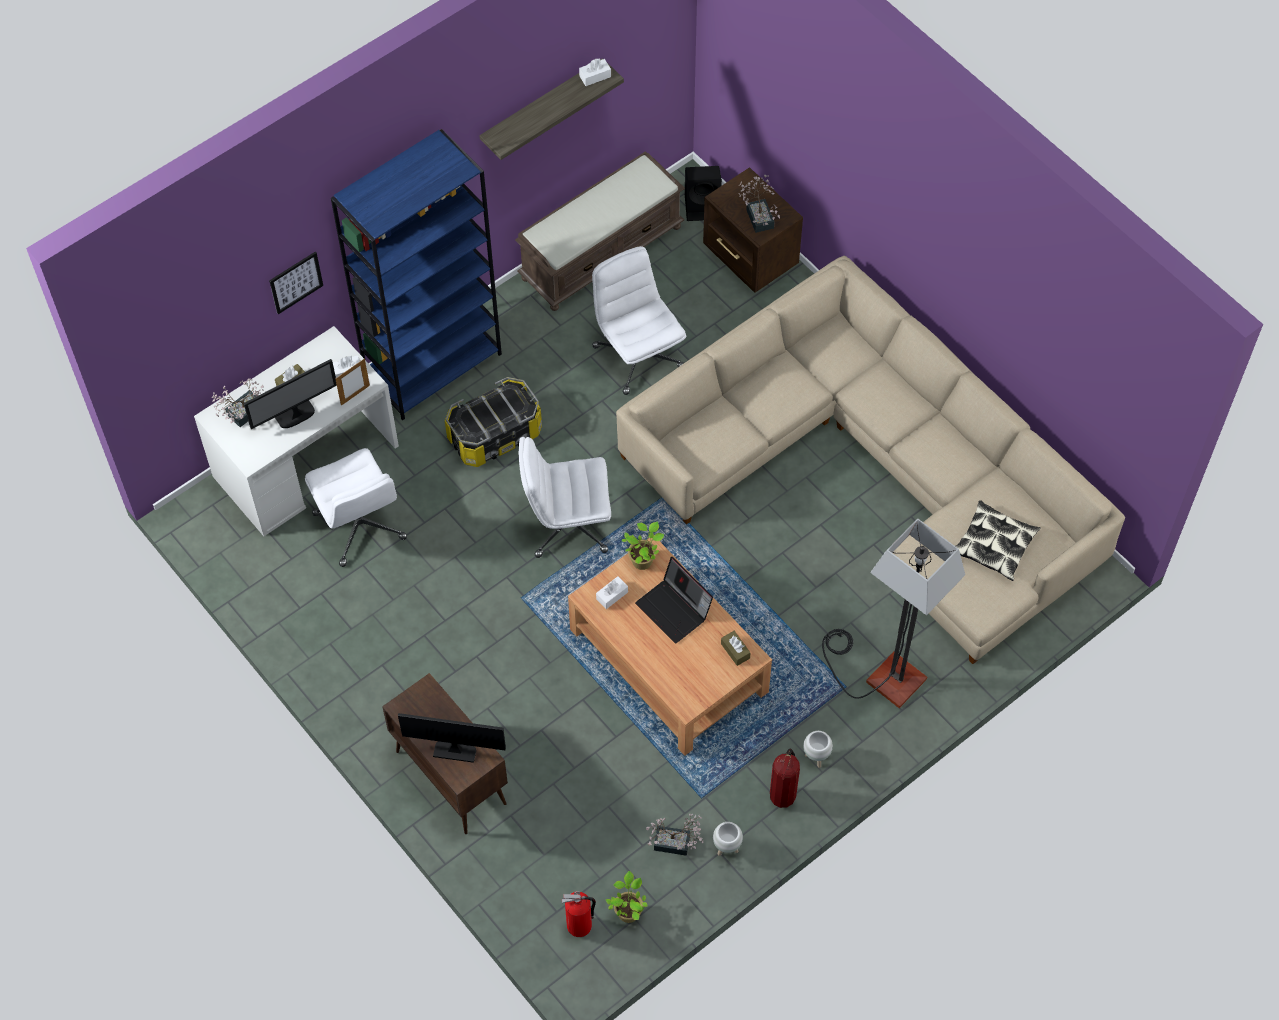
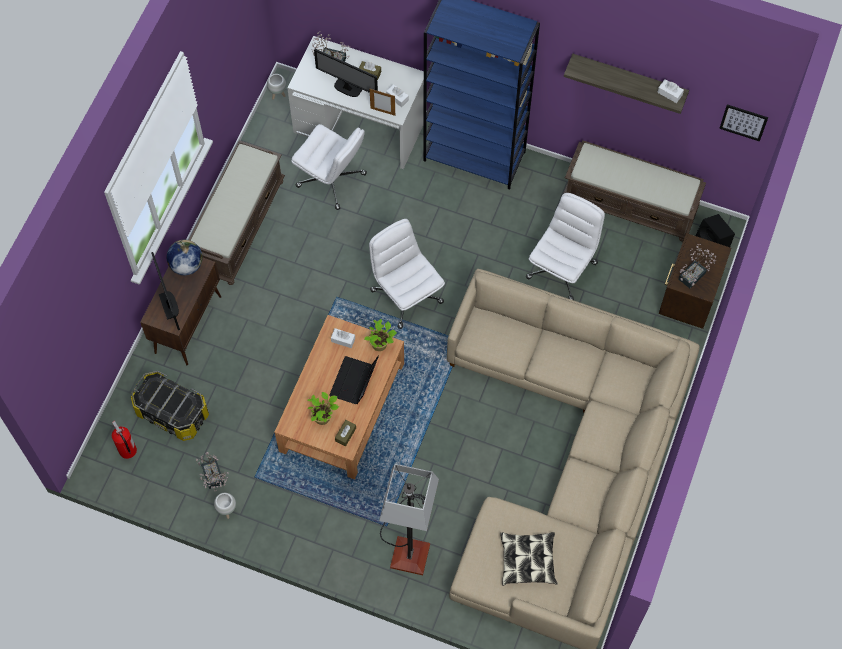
camera: 60 degrees right, 5 degrees up
(296, 282) = (407, 22): picture -> picture (743, 122)
(350, 657) = (238, 225): none -> brown bench
(360, 527) = (332, 180): white office chair -> white office chair turned 90 degrees counterclockwise
(413, 707) = (186, 265): none -> globe
(495, 435) = (446, 218): storage box -> storage box (172, 413)
(628, 911) = (152, 474): potted plant -> potted plant (323, 417)
(782, 794) = (284, 525): fire extinguisher -> none
(816, 758) = (322, 533): white planter -> white planter (277, 94)

